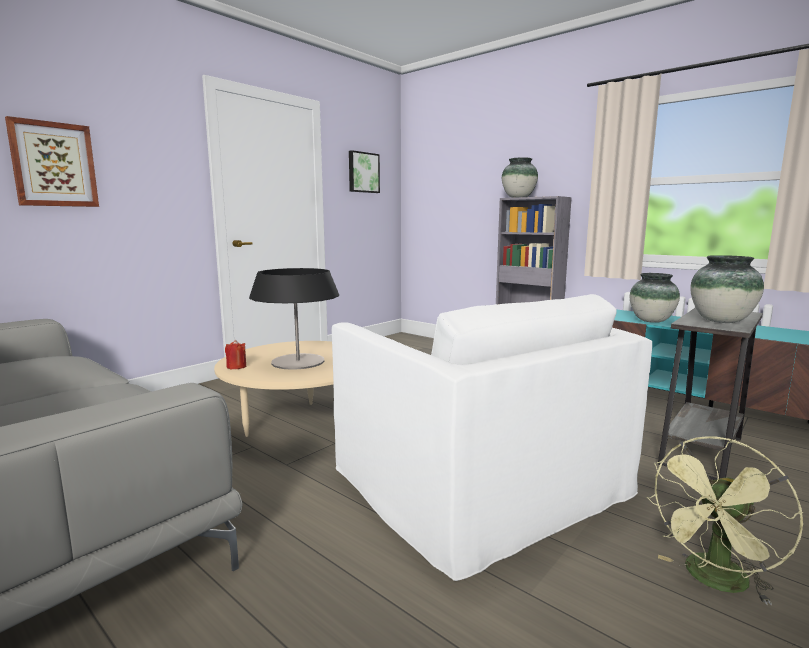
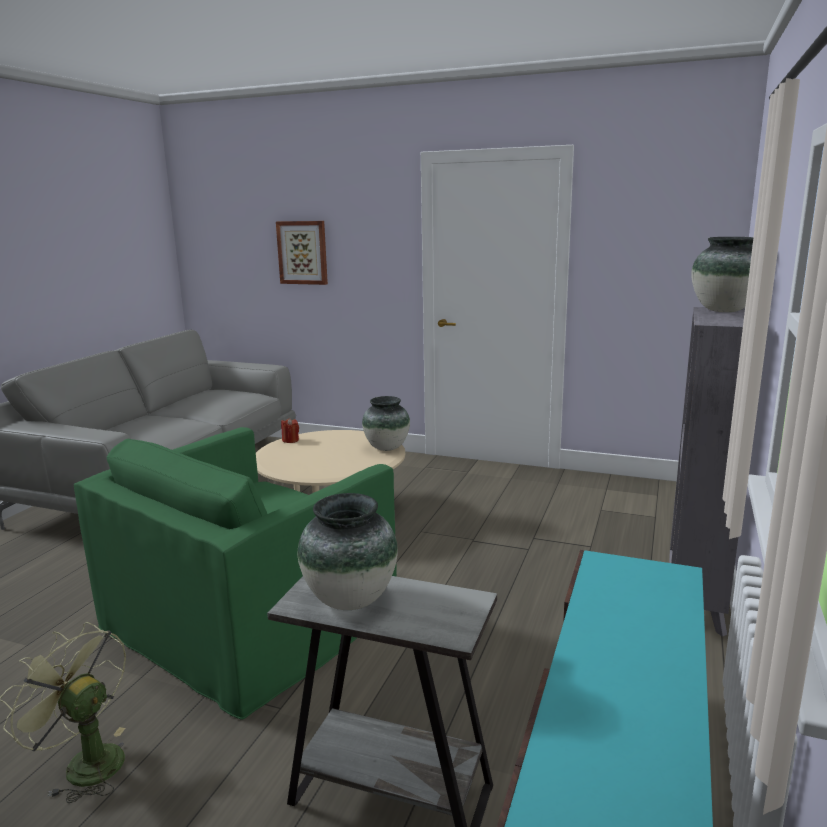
camera: 70 degrees right, 5 degrees up
(298, 361) = (317, 454): table lamp -> none
(363, 172) = (650, 233): picture -> none
(478, 479) = (250, 616): white armchair -> green armchair
(651, 321) = (605, 608): vase -> vase (387, 448)

